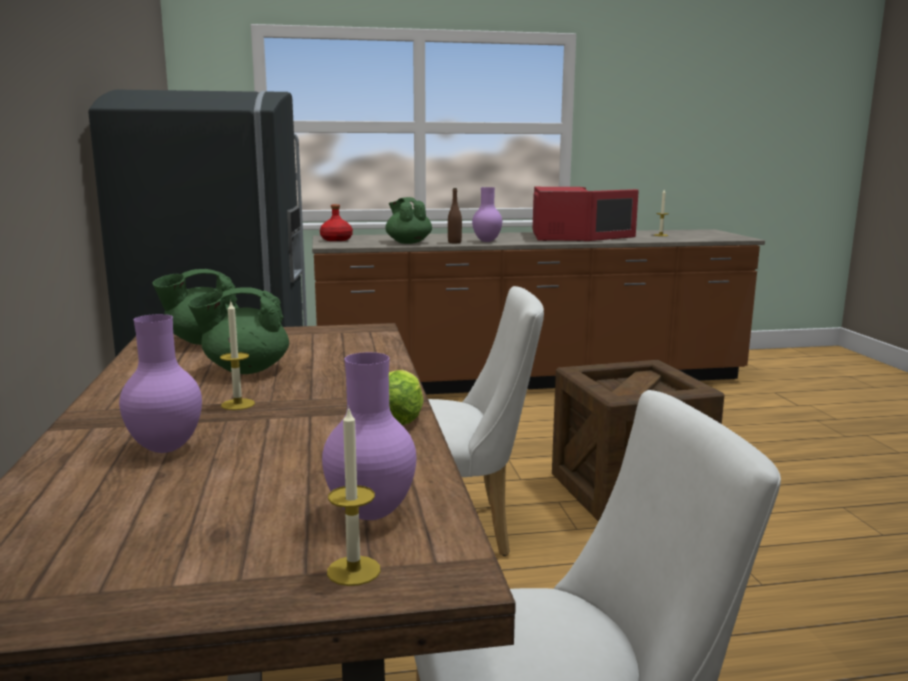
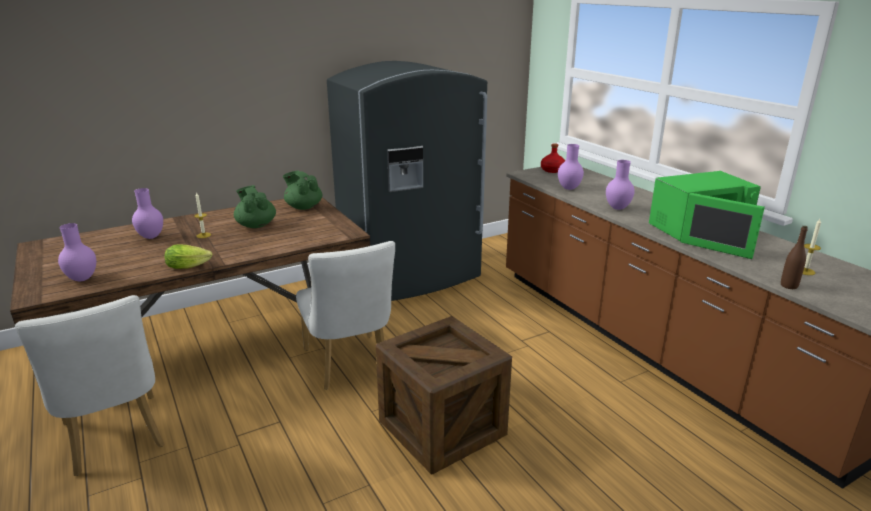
camera: 70 degrees right, 10 degrees up
(353, 571) = (40, 284): candle -> none
(408, 242) = (569, 188): green teapot -> purple vase
(454, 242) = (592, 200): brown bottle -> brown bottle (789, 286)
(564, 237) = (698, 230): red microwave -> green microwave

